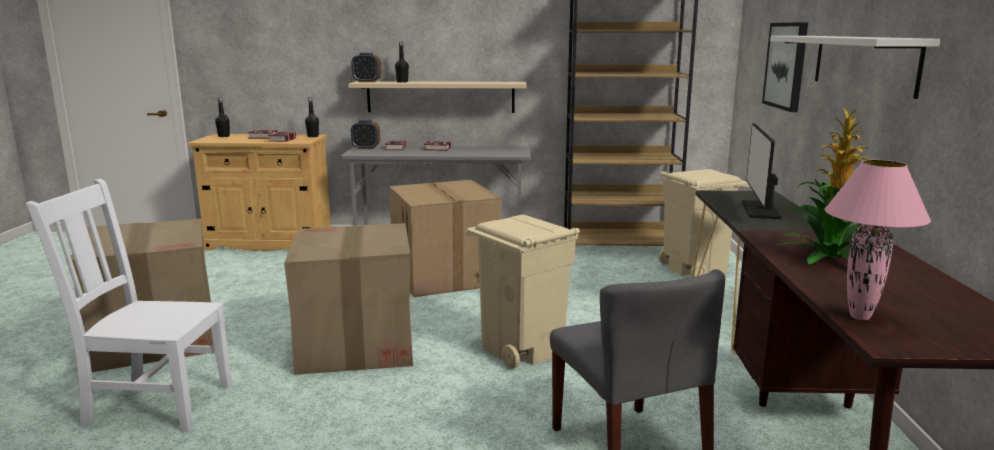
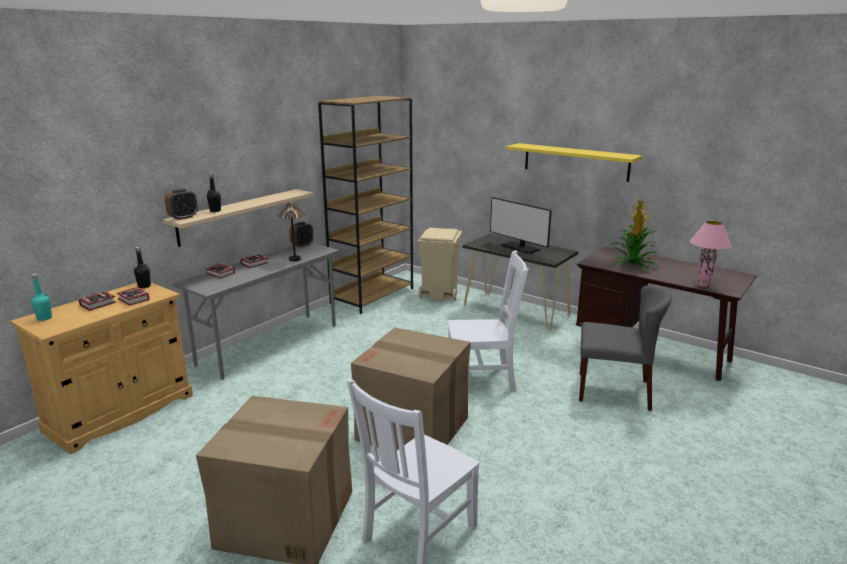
camera: 55 degrees left, 5 degrees up
(224, 136) = (44, 318): black bottle -> turquoise bottle
(366, 148) = (196, 282): alarm clock -> alarm clock (302, 245)
(447, 276) = (338, 362): cardboard box -> none
(472, 153) = (295, 259): none -> table lamp
(521, 349) = (483, 378): beige trash can -> white chair
(786, 65) = (484, 158): picture -> none
(863, 63) = (575, 162): white shelf -> yellow shelf

